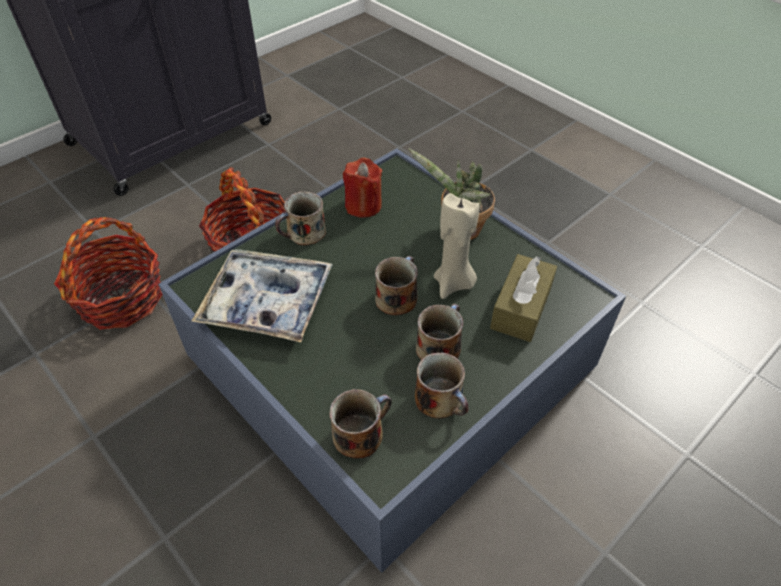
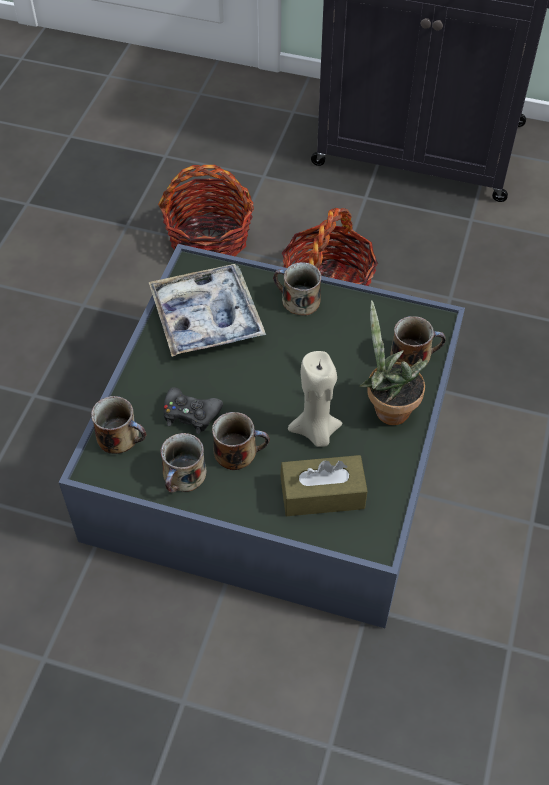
camera: 60 degrees right, 5 degrees up
(363, 205) = (364, 322): red candle -> none
(371, 363) = (190, 414): none -> black game controller
(397, 297) = (271, 398): mug -> mug (413, 355)

